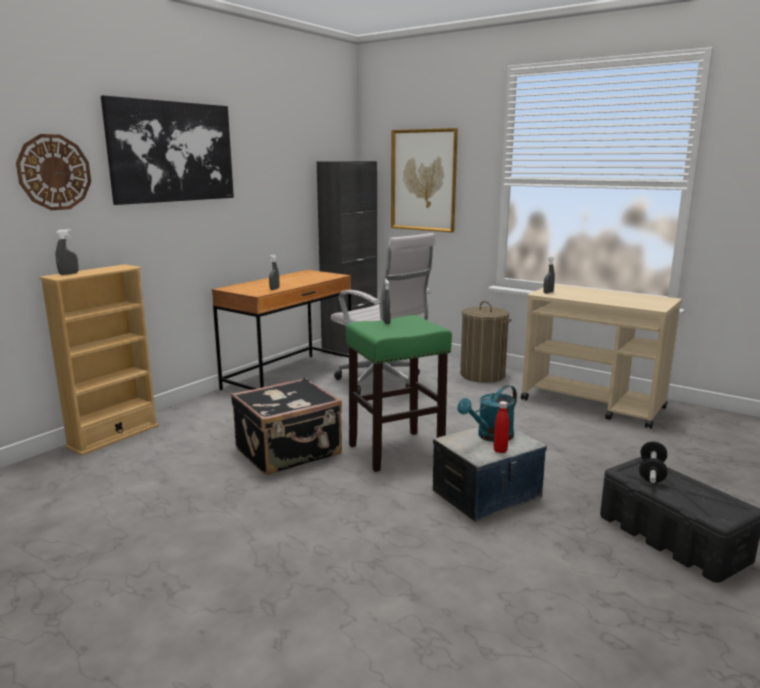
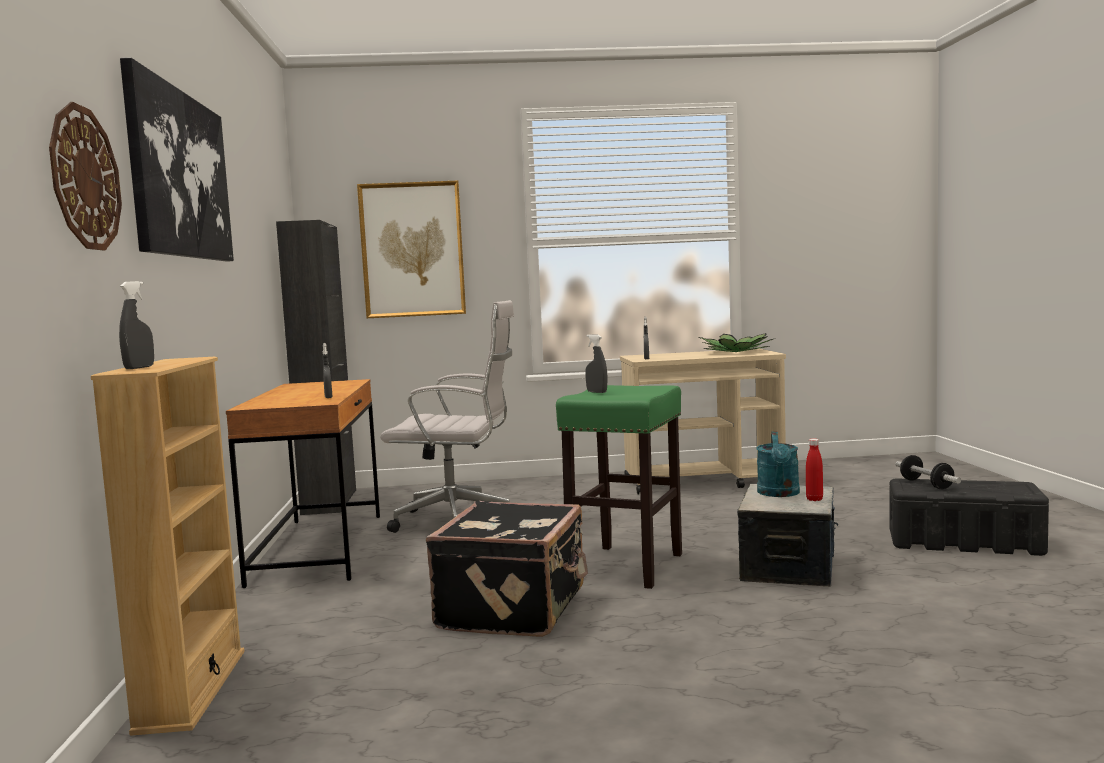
camera: 40 degrees left, 10 degrees down
(482, 375) = (552, 487): laundry basket -> none
(640, 299) = (735, 352): none -> potted plant

